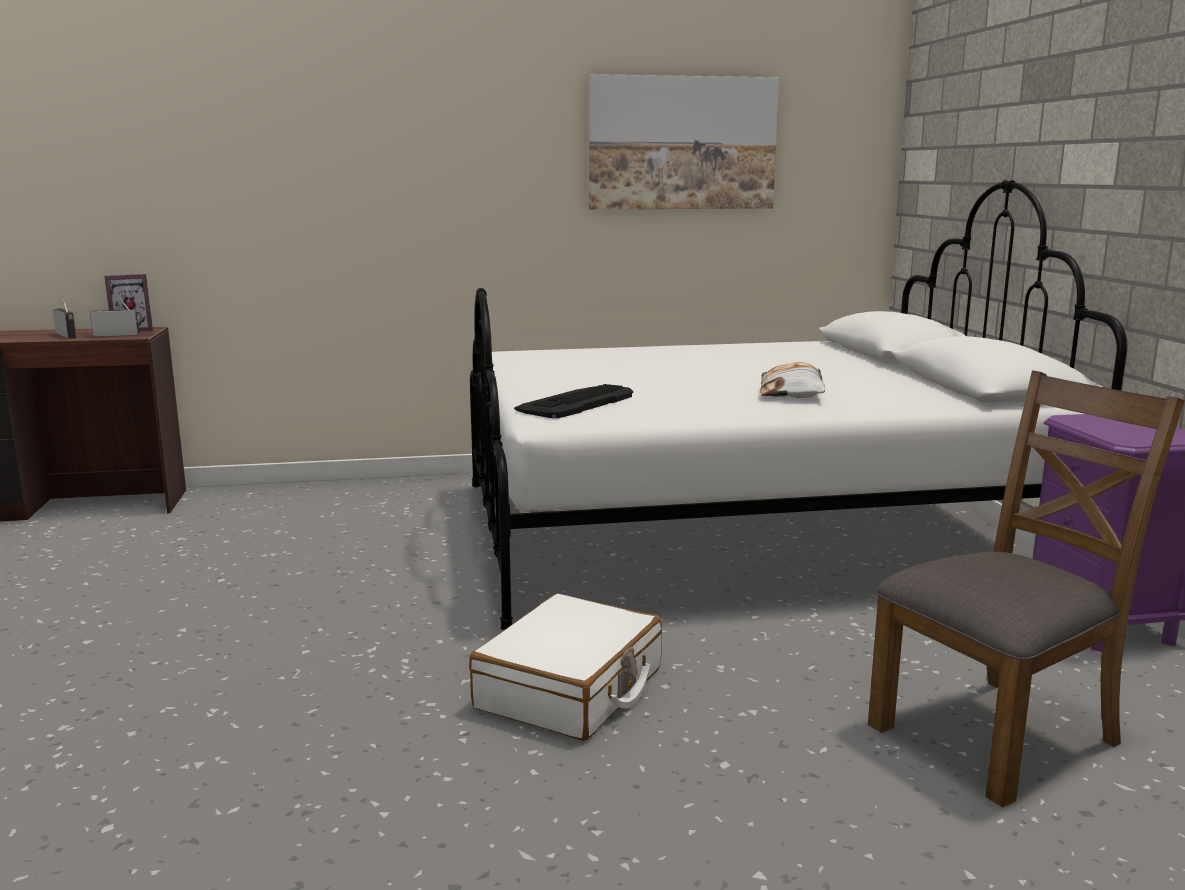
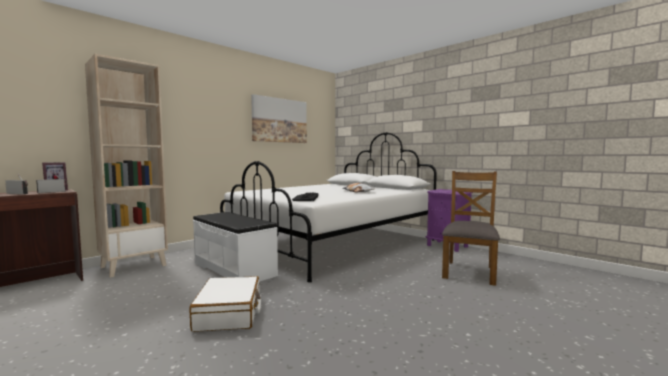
camera: 35 degrees left, 10 degrees down
(274, 499) = (134, 266): none -> beige bookcase
(420, 552) = (234, 269): none -> white bench
(571, 689) = (357, 292): white suitcase -> white suitcase (229, 313)

